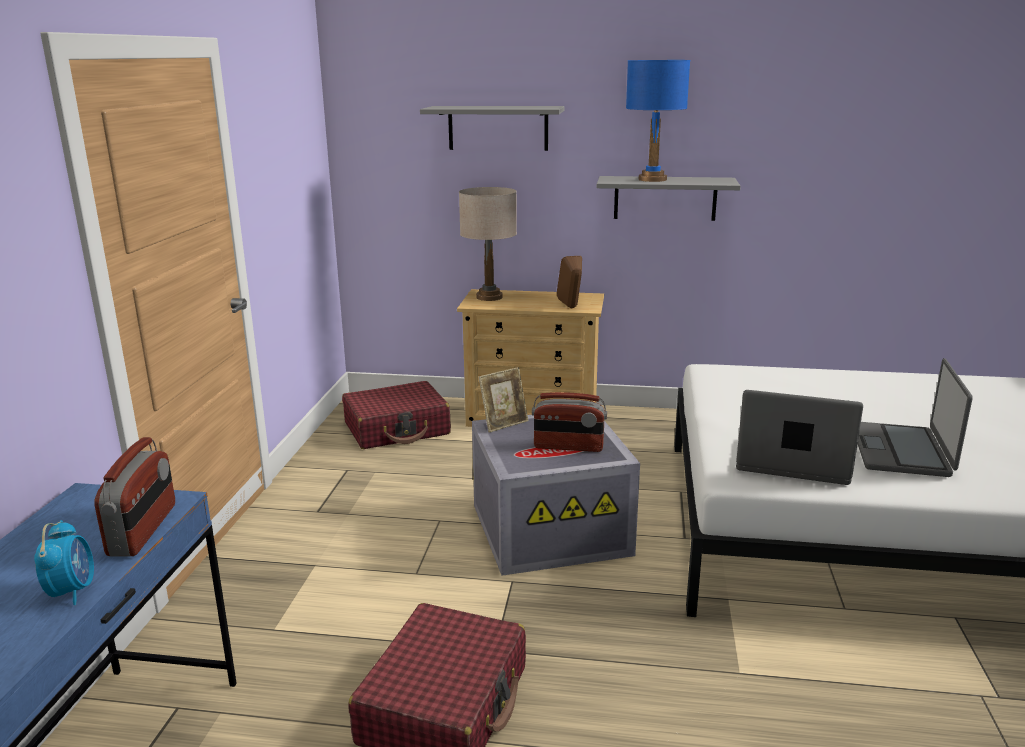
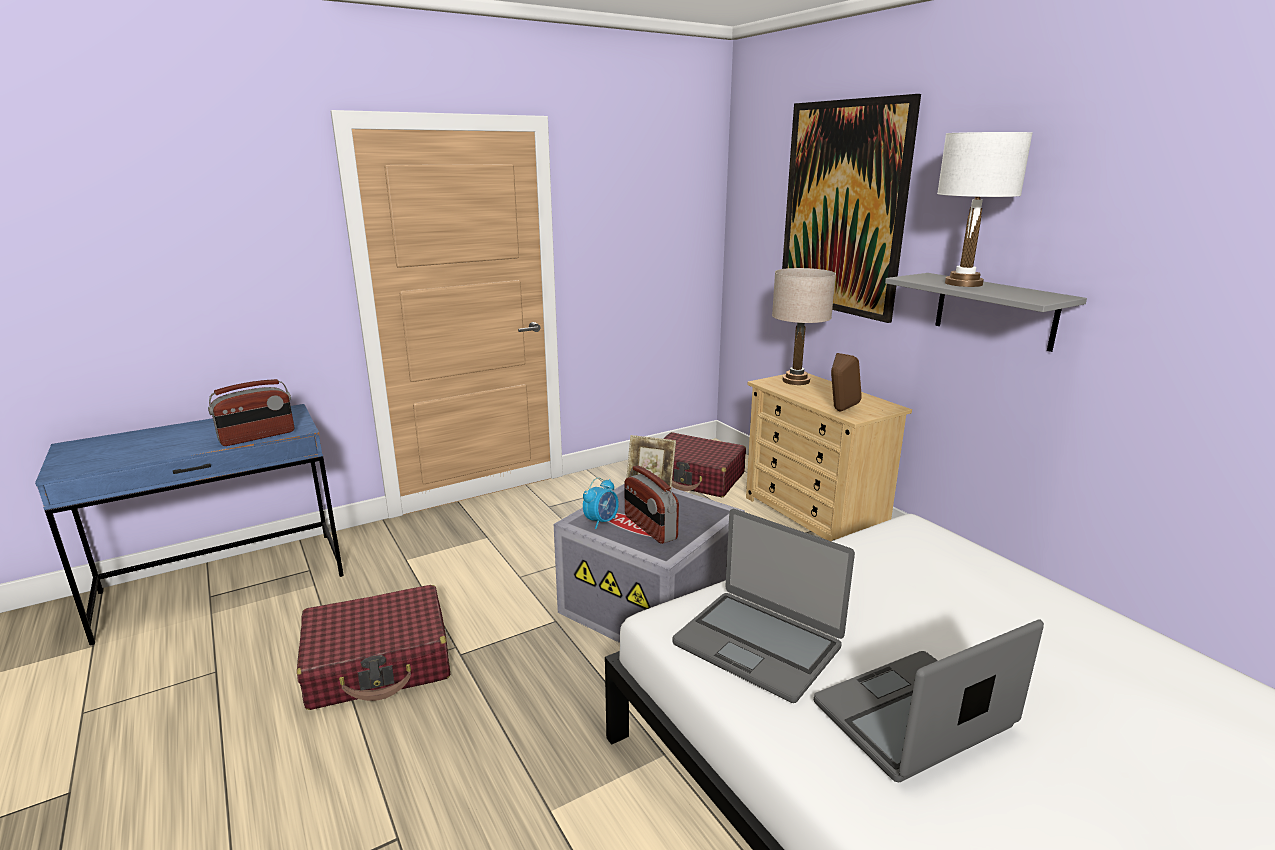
camera: 50 degrees right, 0 degrees up
(72, 591) = (178, 449): alarm clock -> alarm clock (601, 521)
(498, 128) = (843, 209): grey shelf -> picture
(652, 179) = (963, 283): blue table lamp -> white table lamp
(792, 462) = (758, 644): laptop -> laptop turned 150 degrees clockwise

